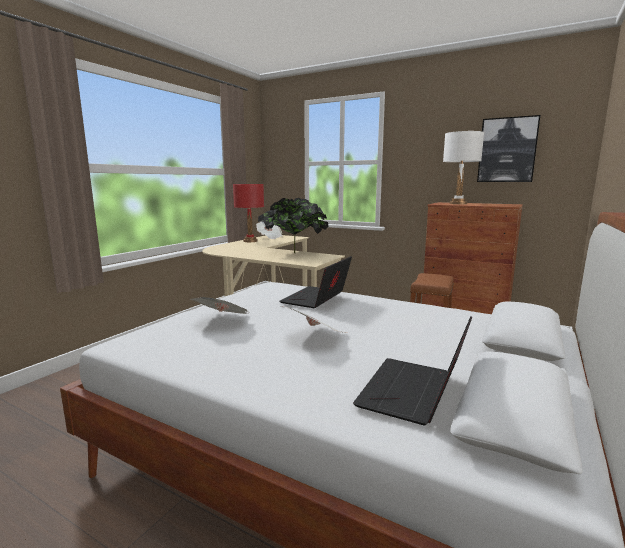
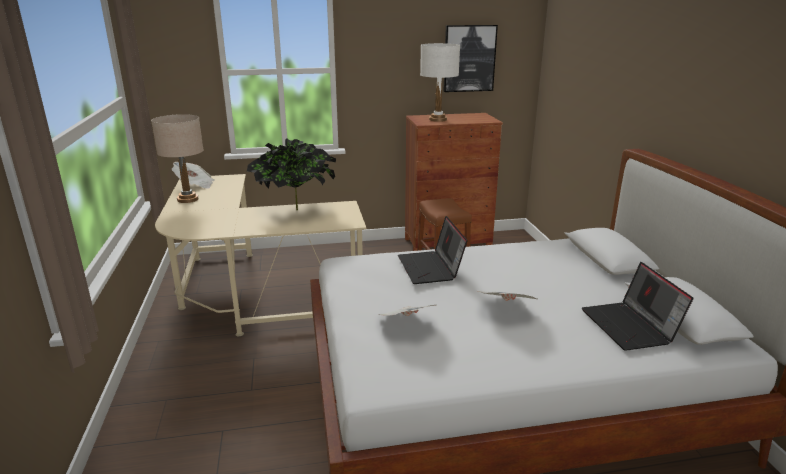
camera: 40 degrees left, 10 degrees up
(250, 241) = (188, 199): red table lamp -> beige table lamp

